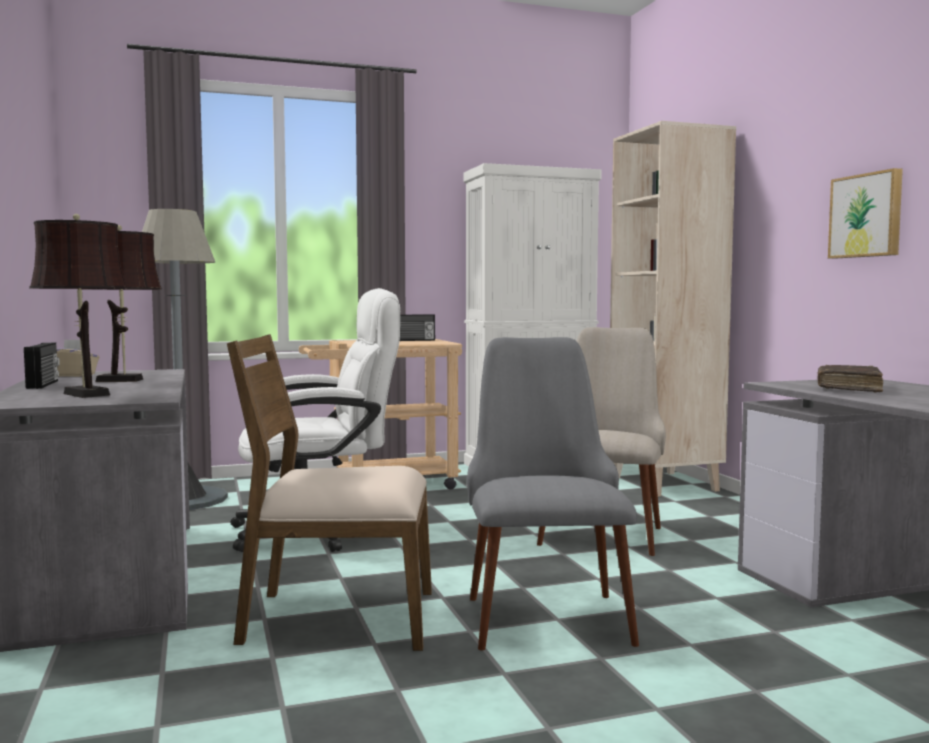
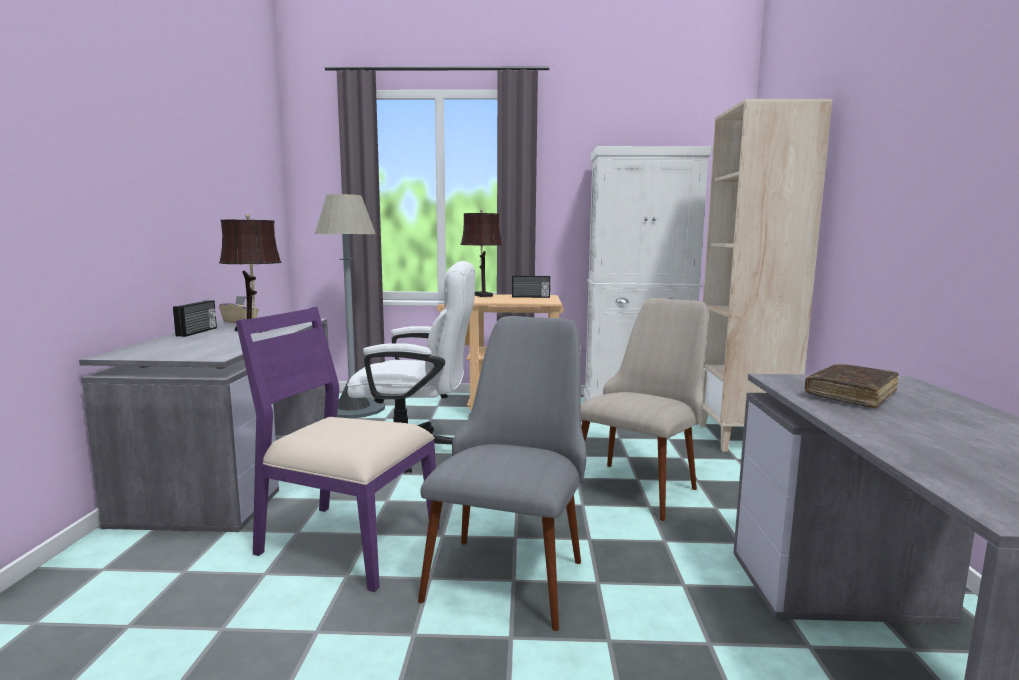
camera: 20 degrees right, 5 degrees up
(84, 394) = (192, 346): brown table lamp -> brown table lamp (481, 295)
(338, 618) = (346, 542): brown chair -> purple chair
(867, 215) = (941, 194): picture -> none

